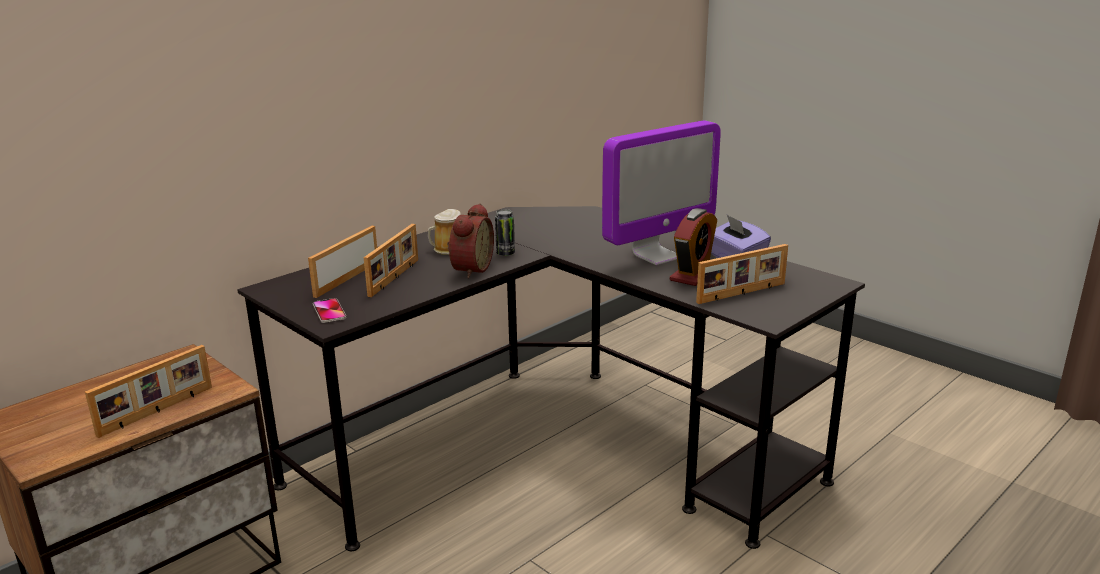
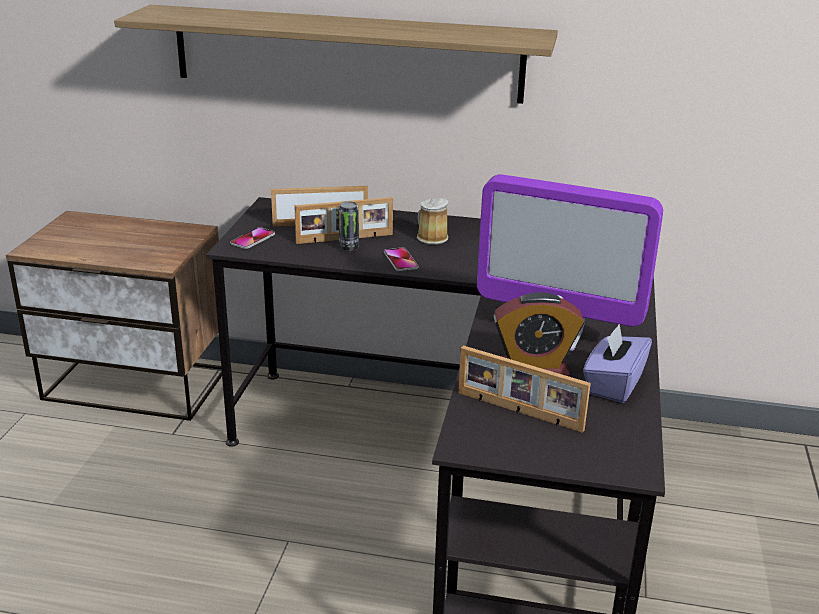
camera: 55 degrees right, 5 degrees up
(157, 411) = (114, 254): picture frame -> none
(303, 103) = (346, 53): none -> shelf
(469, 269) = (400, 260): alarm clock -> phone
(505, 253) = (457, 263): can -> can (349, 248)

